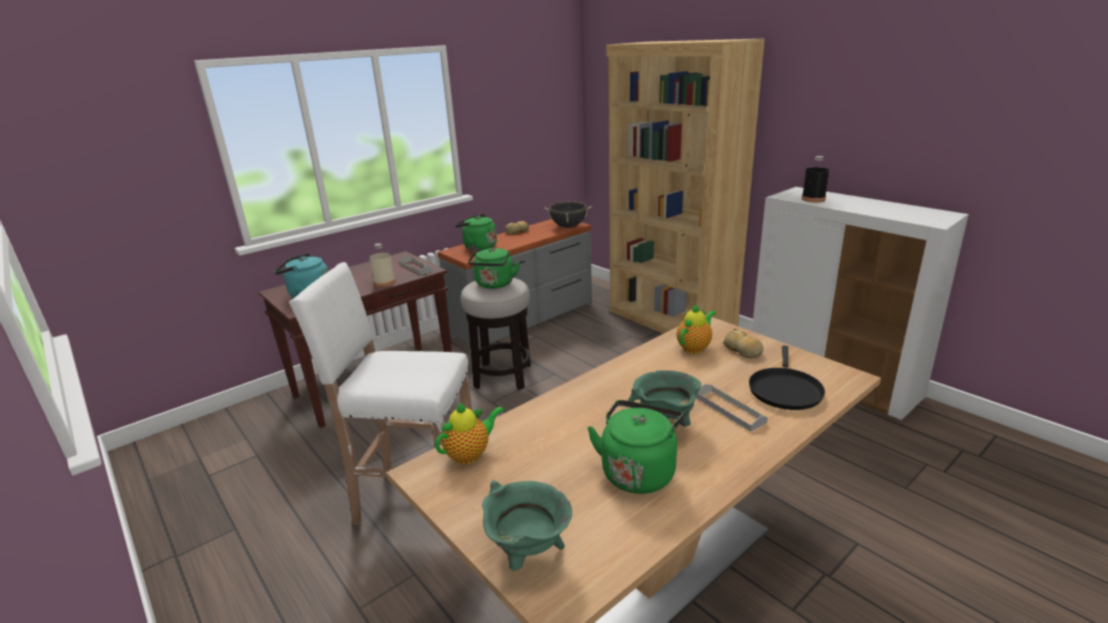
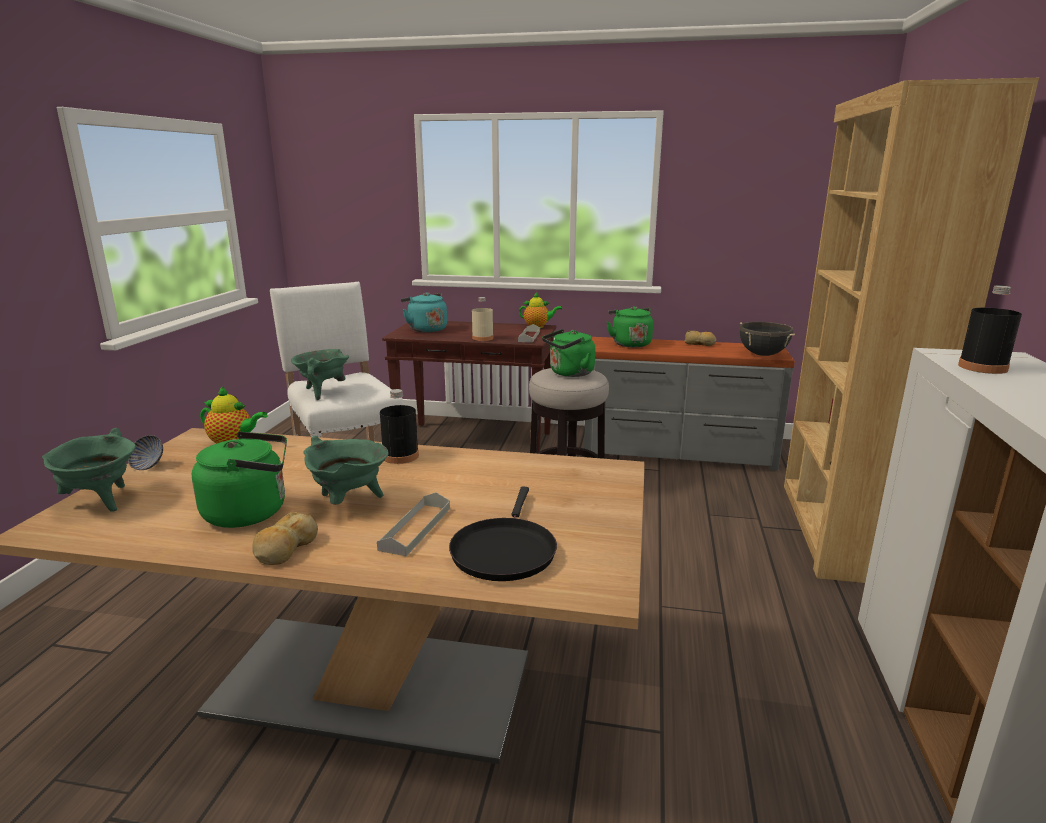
camera: 50 degrees right, 5 degrees down
(404, 382) = (322, 392): none -> green cooking pot
(464, 513) = (148, 465): none -> bowl
(600, 384) = (400, 456): none -> black bottle
(695, 347) = (544, 477): teapot -> teapot (538, 326)
(742, 350) = (577, 504): bread -> bread (285, 548)
(784, 390) = (504, 550): black frying pan -> black frying pan turned 60 degrees counterclockwise

